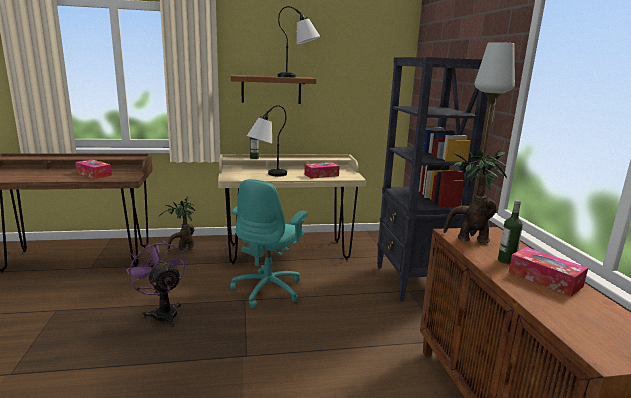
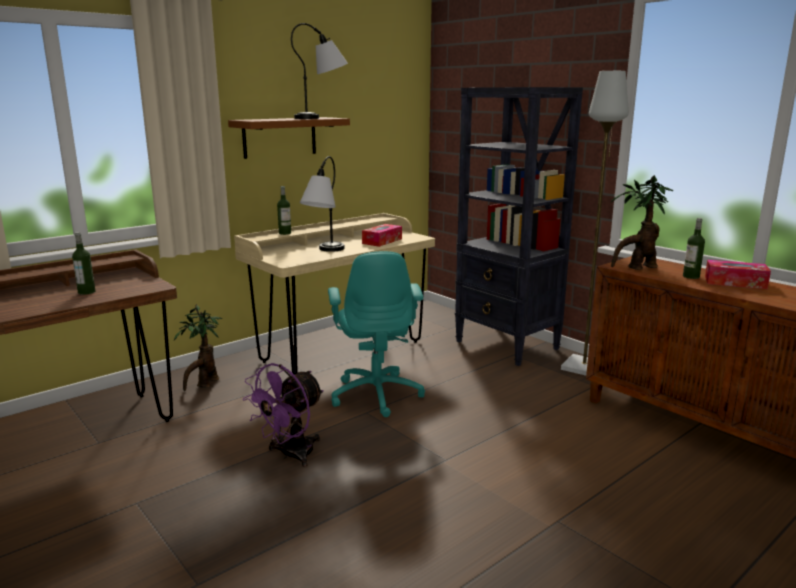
camera: 30 degrees left, 0 degrees up
(94, 174) = (86, 292): tissue box -> bottle
(163, 312) = (290, 455): purple fan -> purple fan turned 75 degrees counterclockwise

